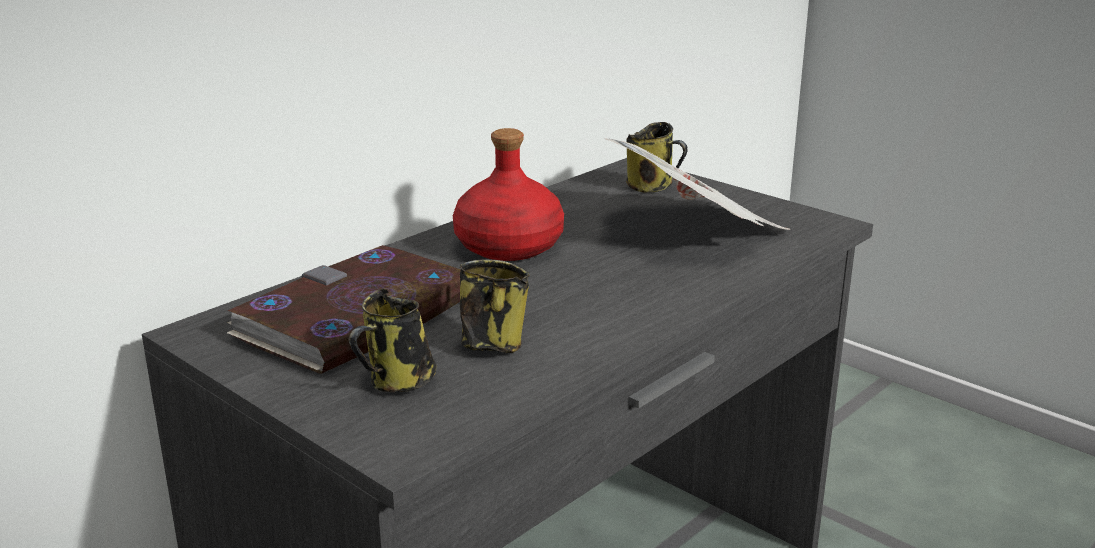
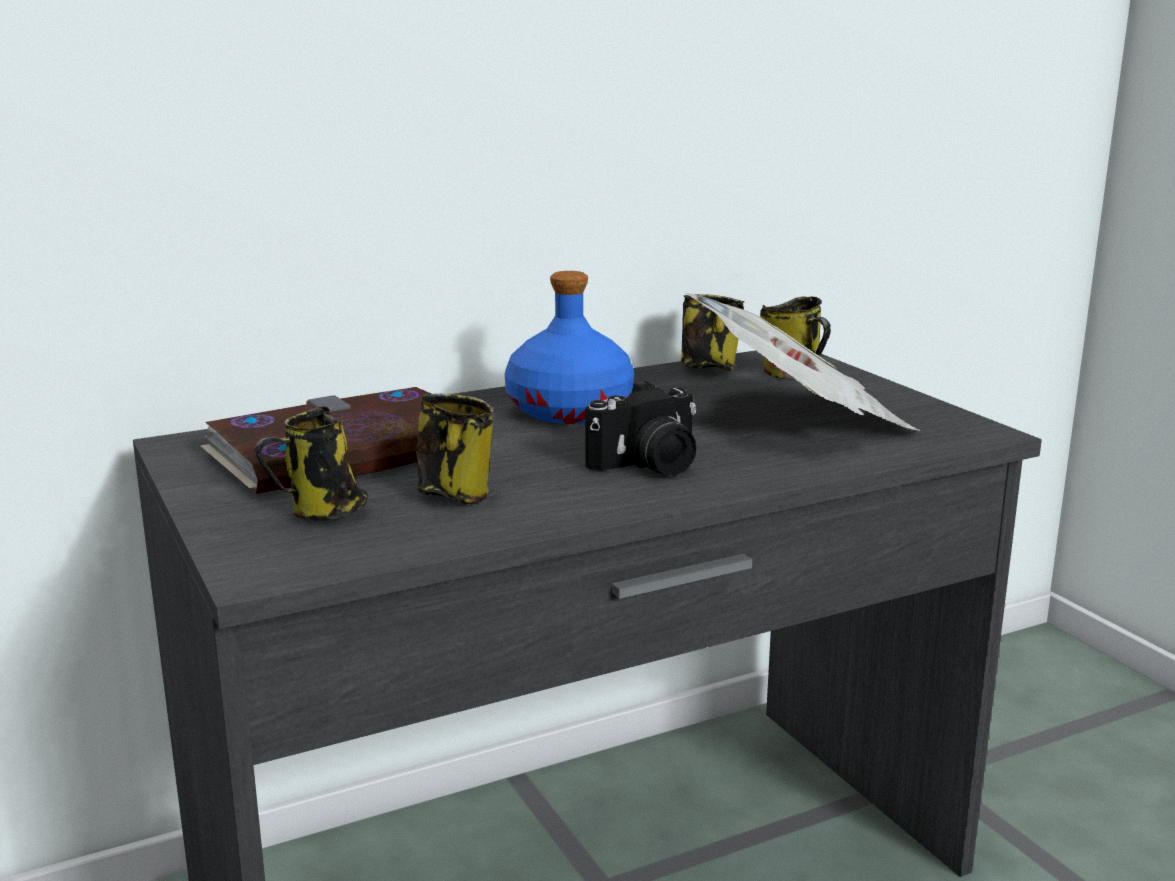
camera: 20 degrees right, 5 degrees down
(510, 246) = (570, 411): red bottle -> blue bottle
(580, 188) = (706, 367): none -> mug
(620, 292) = (648, 466): none -> camera

